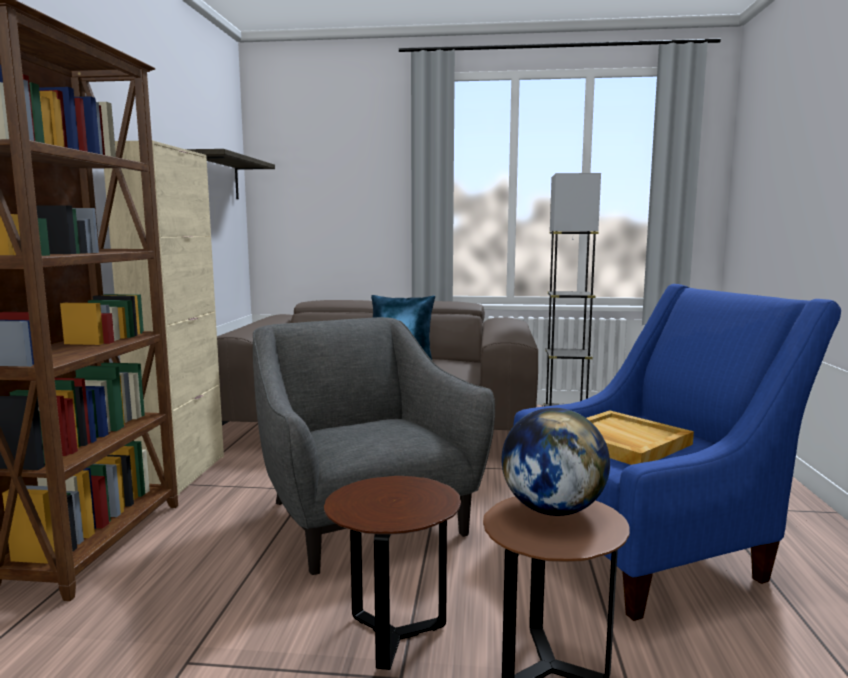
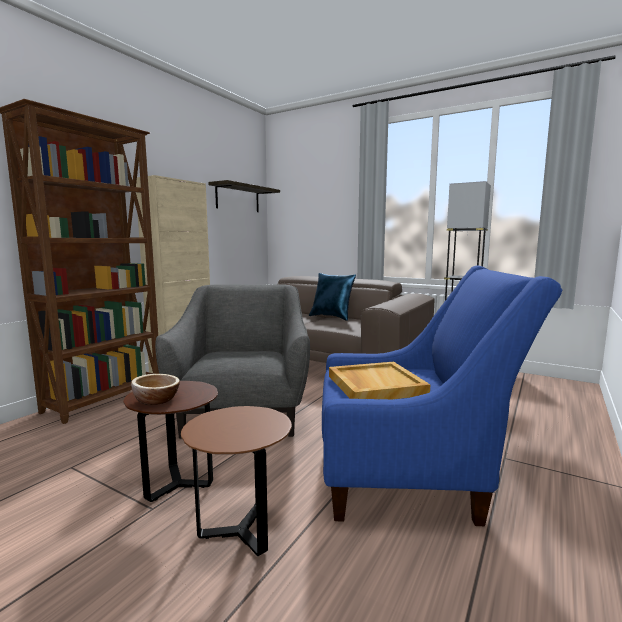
camera: 25 degrees right, 0 degrees up
(387, 512) = (156, 400): none -> bowl
(552, 510) = (249, 419): globe -> none

